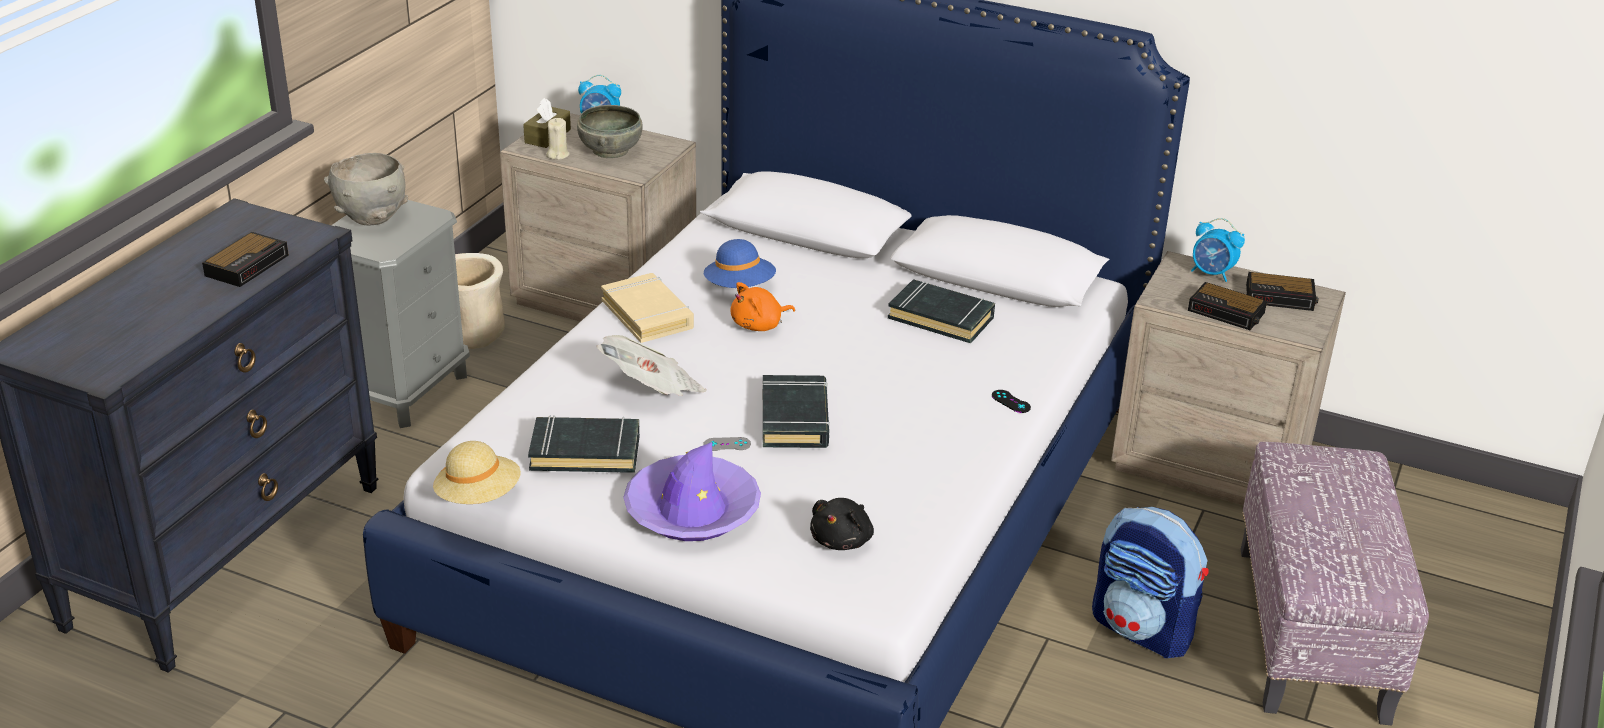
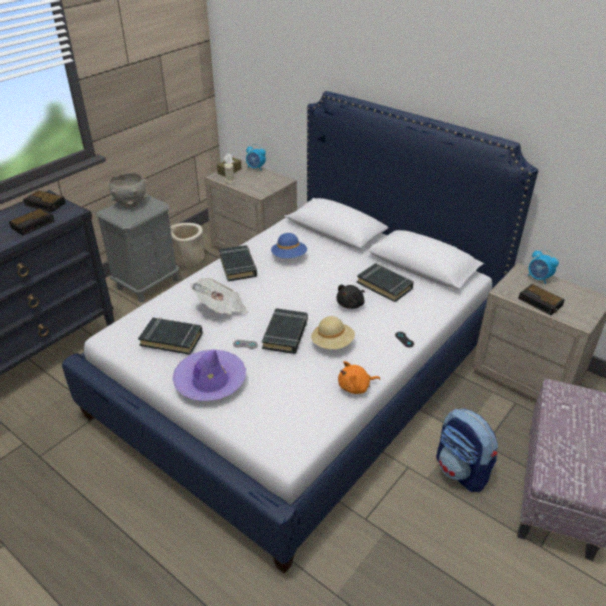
camera: 15 degrees right, 5 degrees up
(479, 496) = (111, 356): beige hat -> beige hat (332, 343)
(609, 150) = (254, 181): grey bowl -> none
(648, 314) = (238, 266): beige book -> black book
(759, 325) = (290, 279): orange plush toy -> orange plush toy (356, 387)
(842, 540) = (281, 412): black plush toy -> black plush toy (351, 304)
(1281, 297) = (575, 297): alarm clock -> alarm clock (46, 204)

